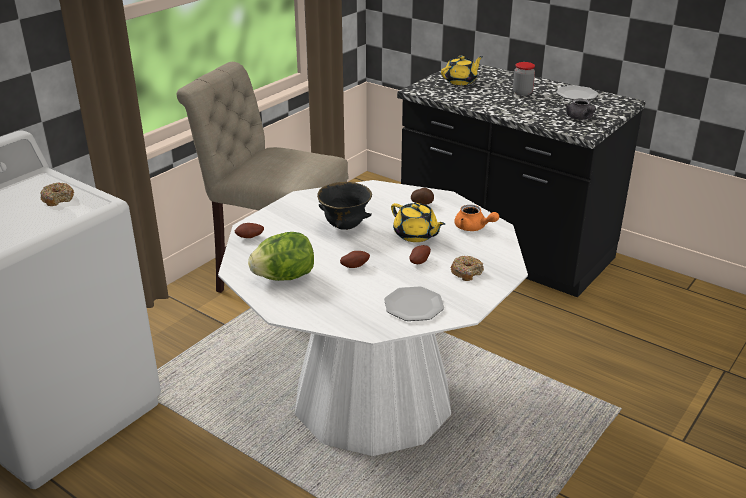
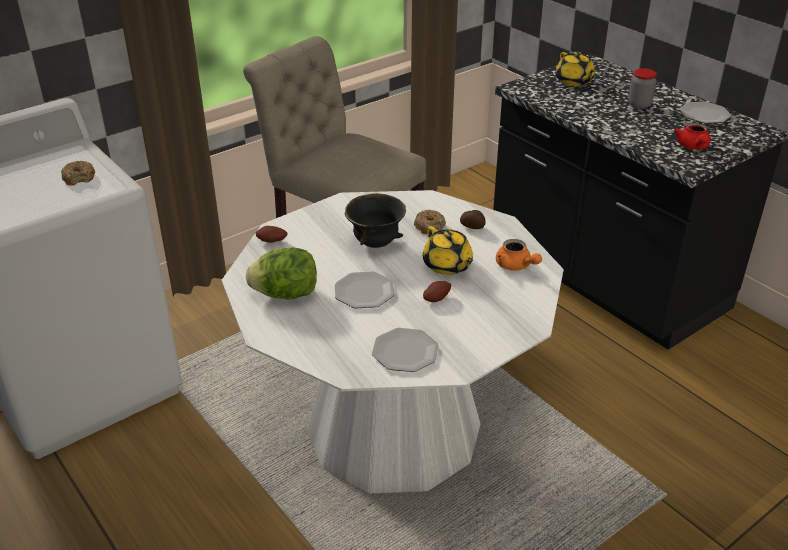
camera: 15 degrees right, 5 degrees up
(354, 265) = (364, 292): potato -> plate
(461, 81) = (574, 81): yellow teapot -> yellow teapot turned 90 degrees clockwise
(466, 272) = (482, 321): donut -> donut (429, 226)
(580, 118) = (693, 147): grey teapot -> red teapot

